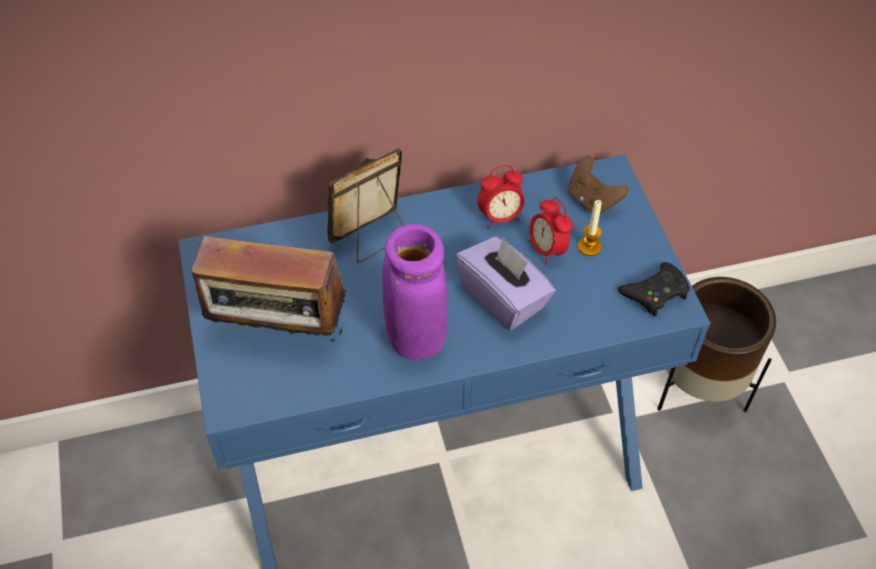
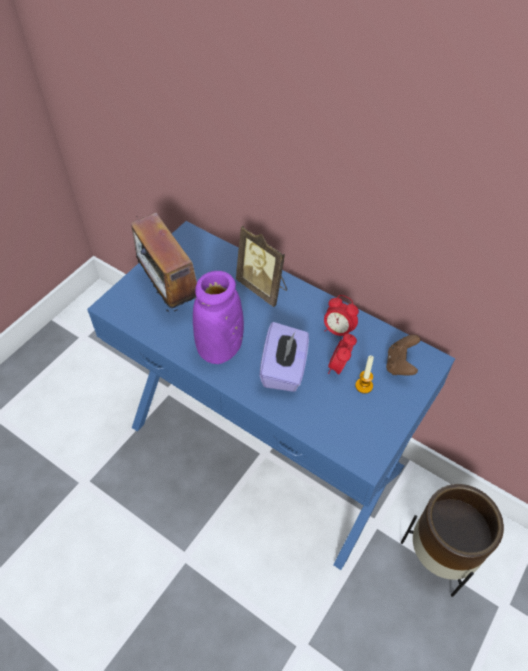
camera: 50 degrees right, 0 degrees up
(371, 238) = (263, 288): picture frame -> picture frame turned 150 degrees counterclockwise
(655, 292) = (366, 441): black game controller -> none

